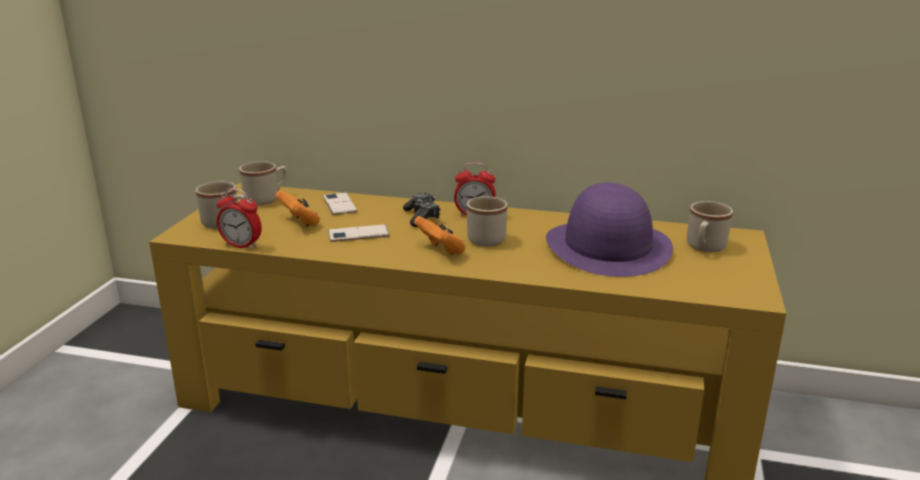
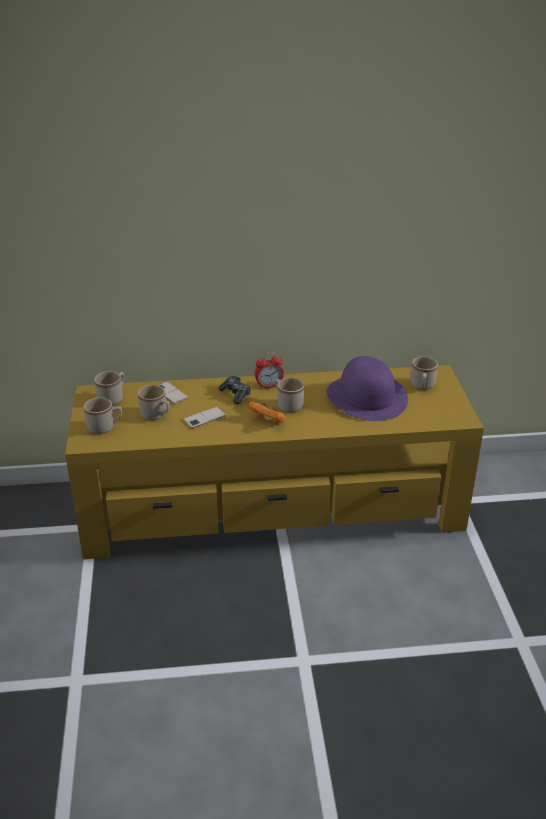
camera: 20 degrees left, 10 degrees up
(241, 246) = (134, 444): alarm clock -> none
(300, 222) = (156, 415): orange game controller -> beige mug

